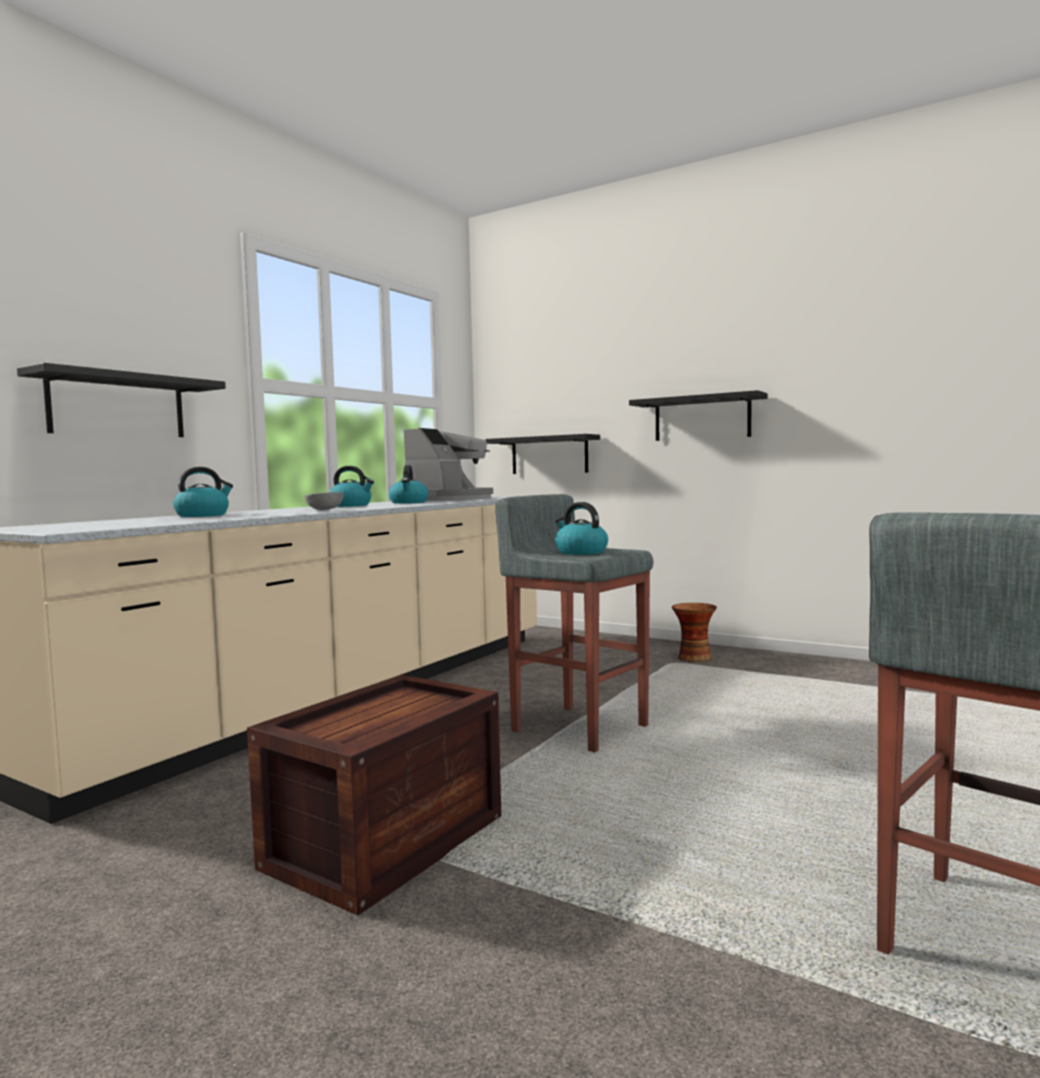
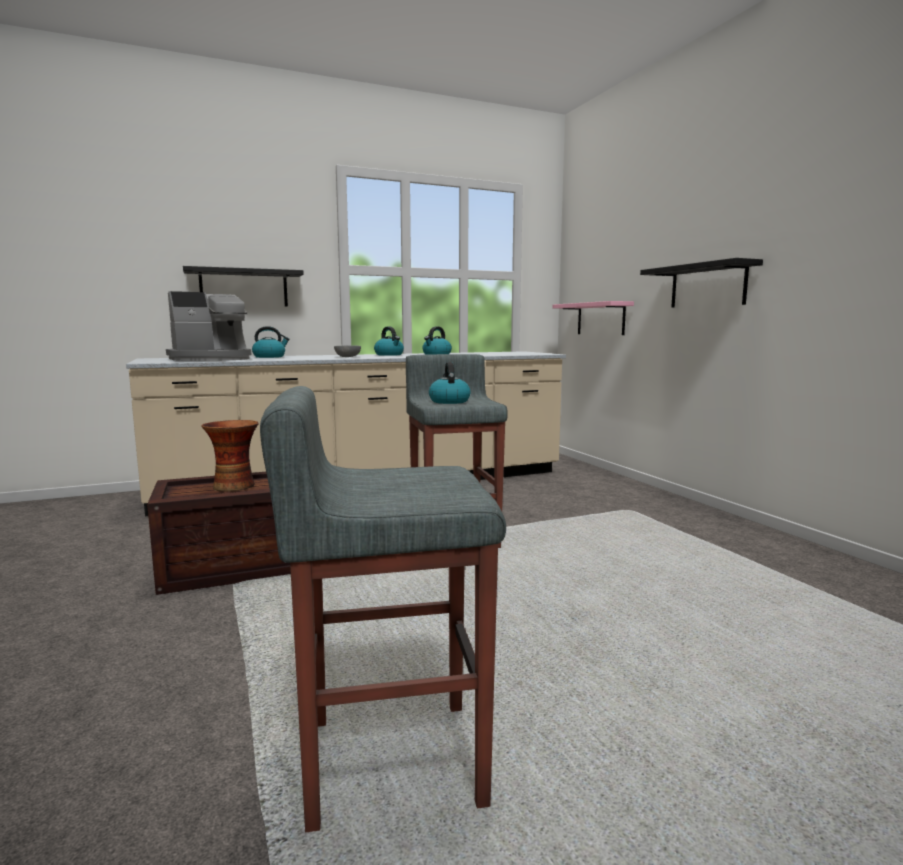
camera: 35 degrees right, 5 degrees up
(450, 499) = (486, 353): coffee machine -> coffee machine (211, 359)
(549, 455) = (600, 319): black shelf -> pink shelf
(693, 658) = (654, 510): vase -> vase (234, 486)

